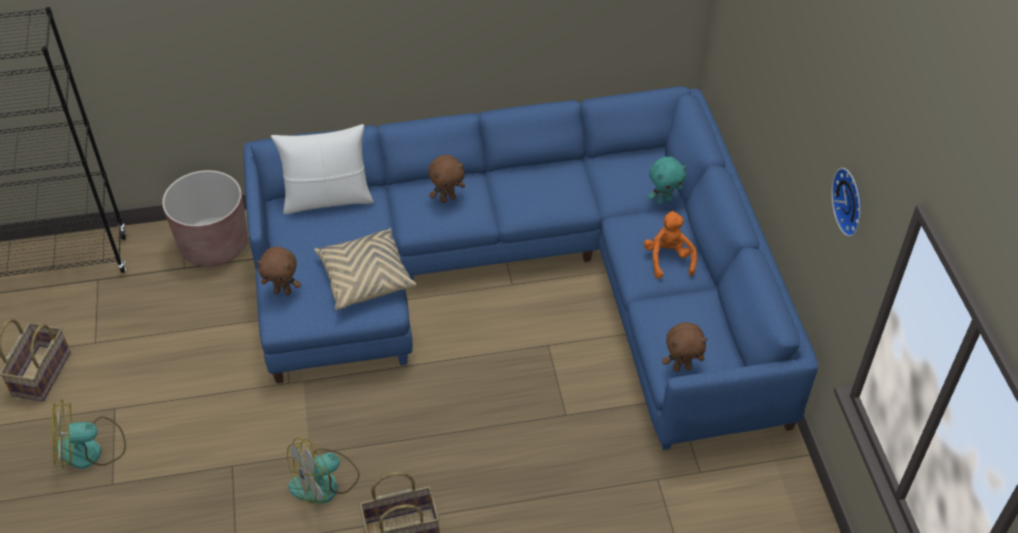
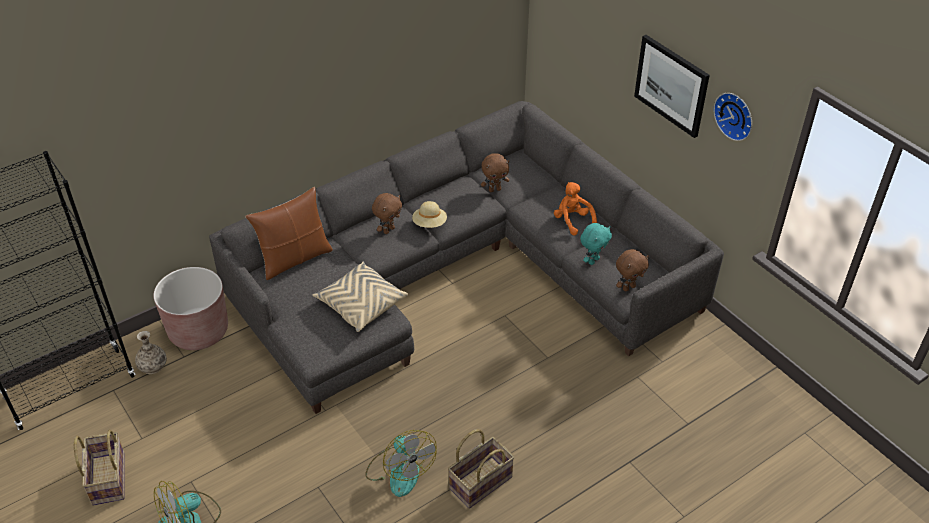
camera: 25 degrees left, 5 degrees down
(149, 267) = (153, 366): none -> vase
(283, 291) = (302, 335): brown plush toy -> brown plush toy (494, 189)
(324, 483) = (399, 471): fan -> fan turned 60 degrees counterclockwise
(327, 199) = (295, 259): white pillow -> brown pillow
(498, 206) = (429, 224): none -> beige hat
(529, 275) = (461, 272): blue sofa -> grey sofa
(664, 200) = (544, 184): turquoise plush toy -> turquoise plush toy (593, 260)
(807, 133) = (671, 85): none -> picture

